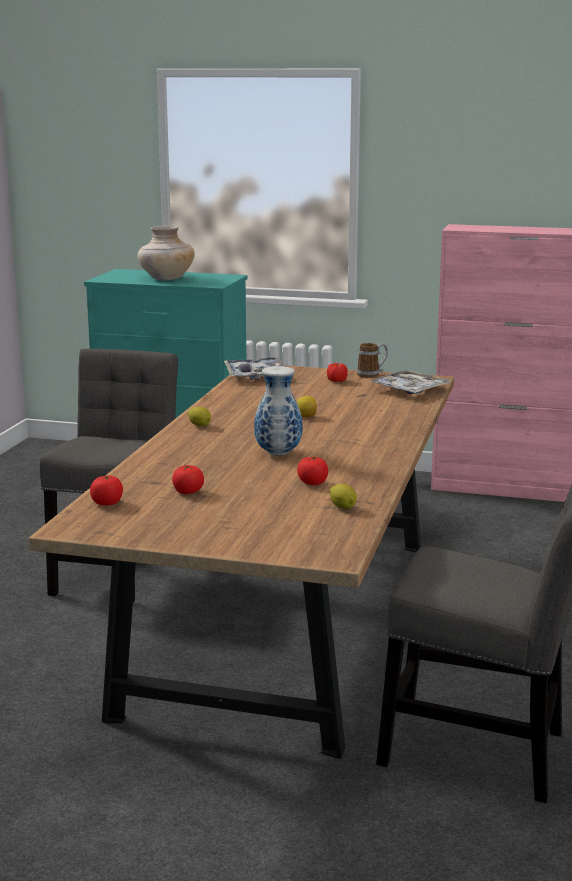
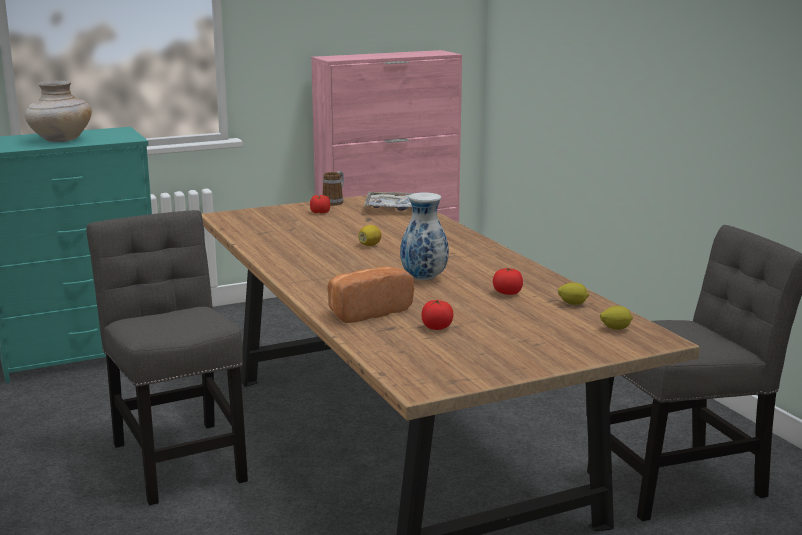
camera: 40 degrees left, 0 degrees up
(107, 503) = (397, 356): tomato -> none
(170, 466) = (366, 311): none -> bread
(199, 425) = (302, 273): lemon -> lemon (615, 329)
(255, 375) = (239, 222): tray -> none

